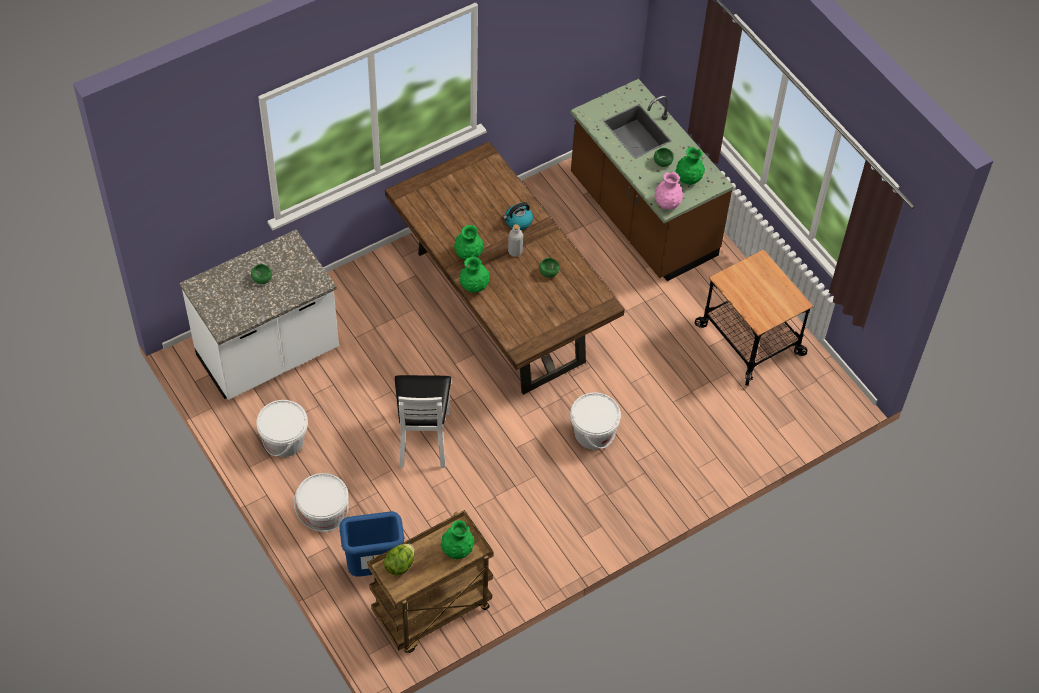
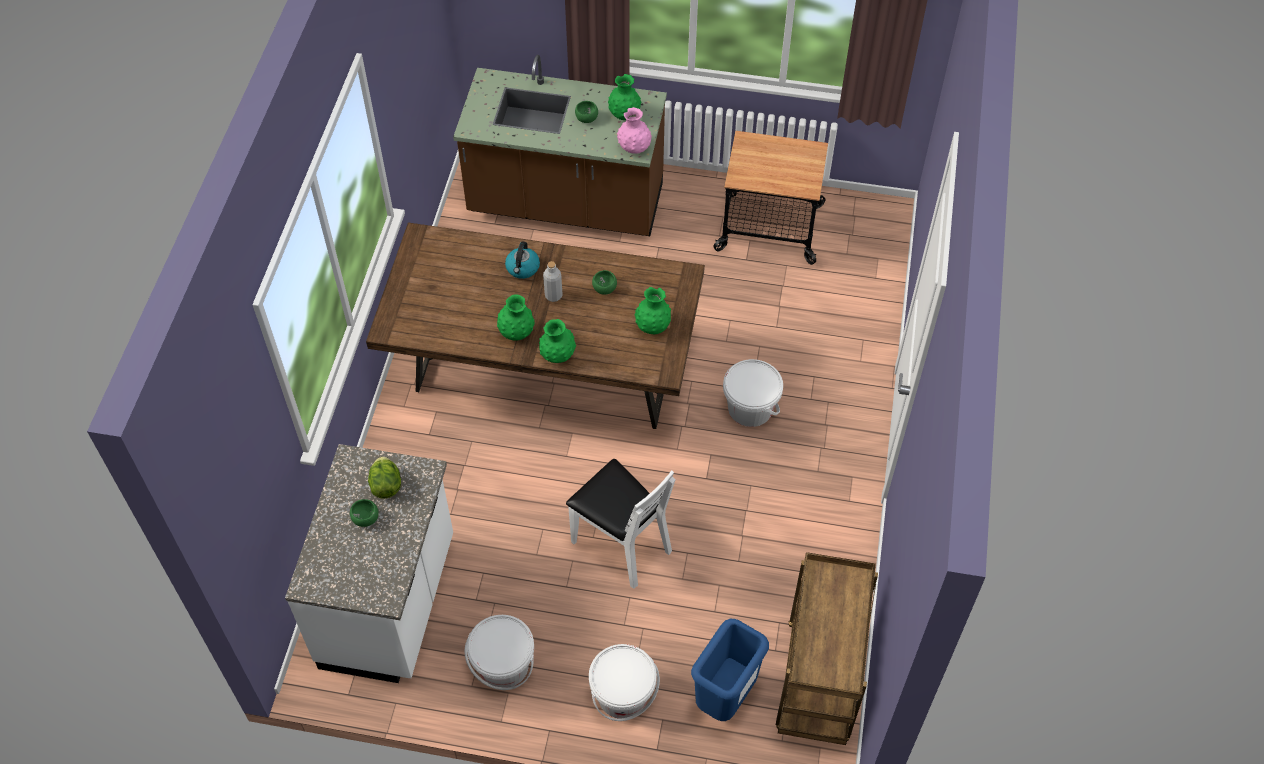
camera: 45 degrees left, 0 degrees up
(399, 565) = (813, 657): lettuce -> lettuce (386, 485)
(457, 550) = (841, 594): green vase -> green vase (652, 326)

